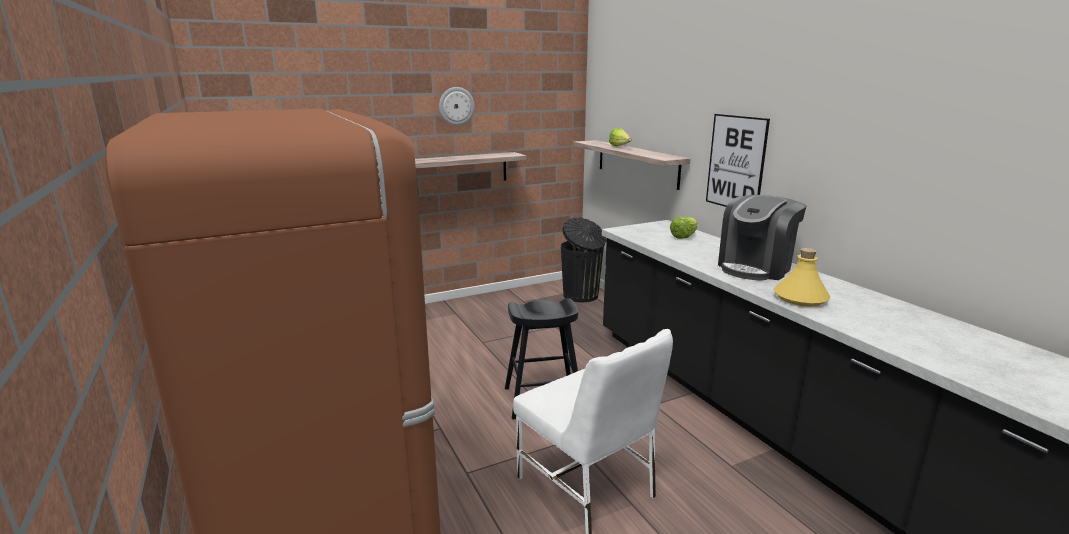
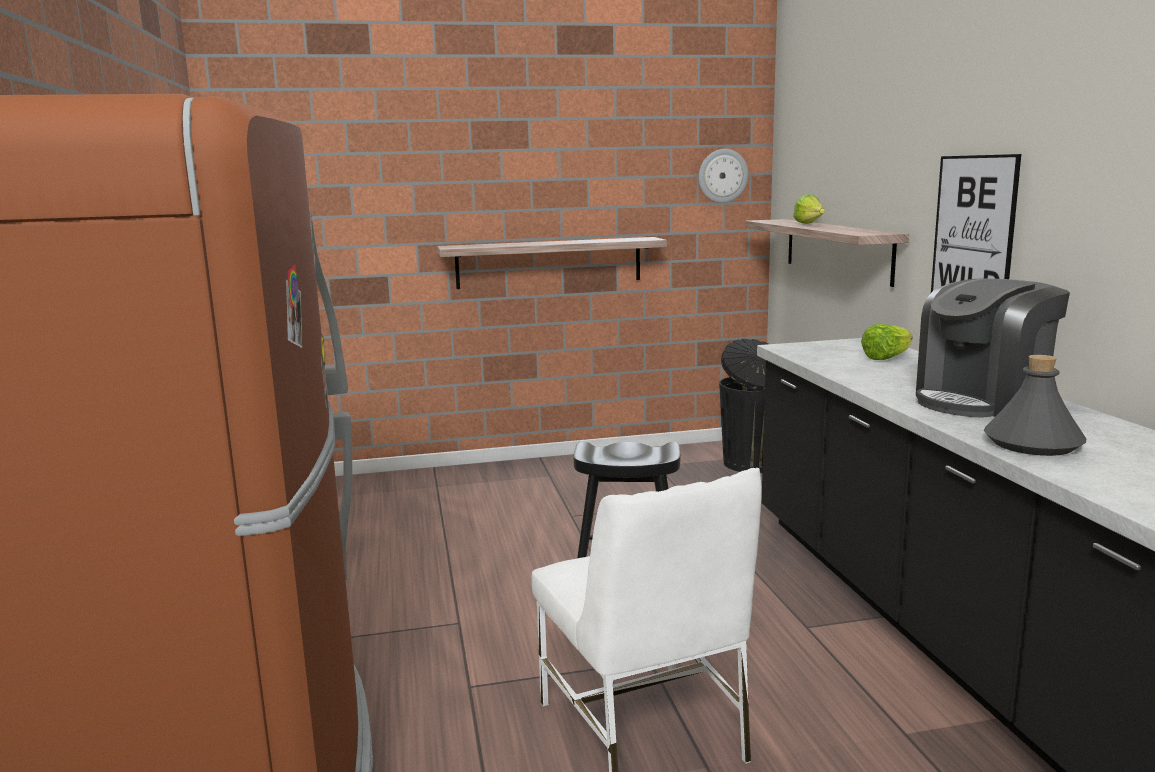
camera: 15 degrees right, 5 degrees down
(456, 106) = (564, 167): wall clock -> wall clock (722, 175)
(800, 298) = (1032, 444): yellow bottle -> grey bottle

